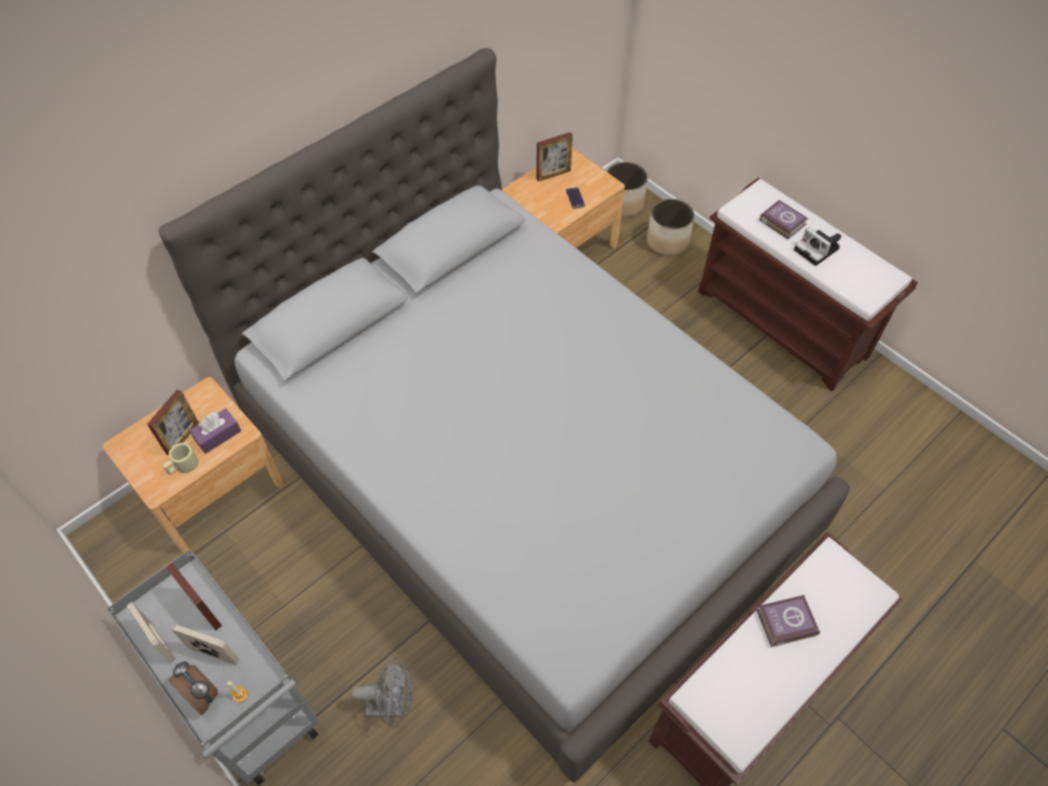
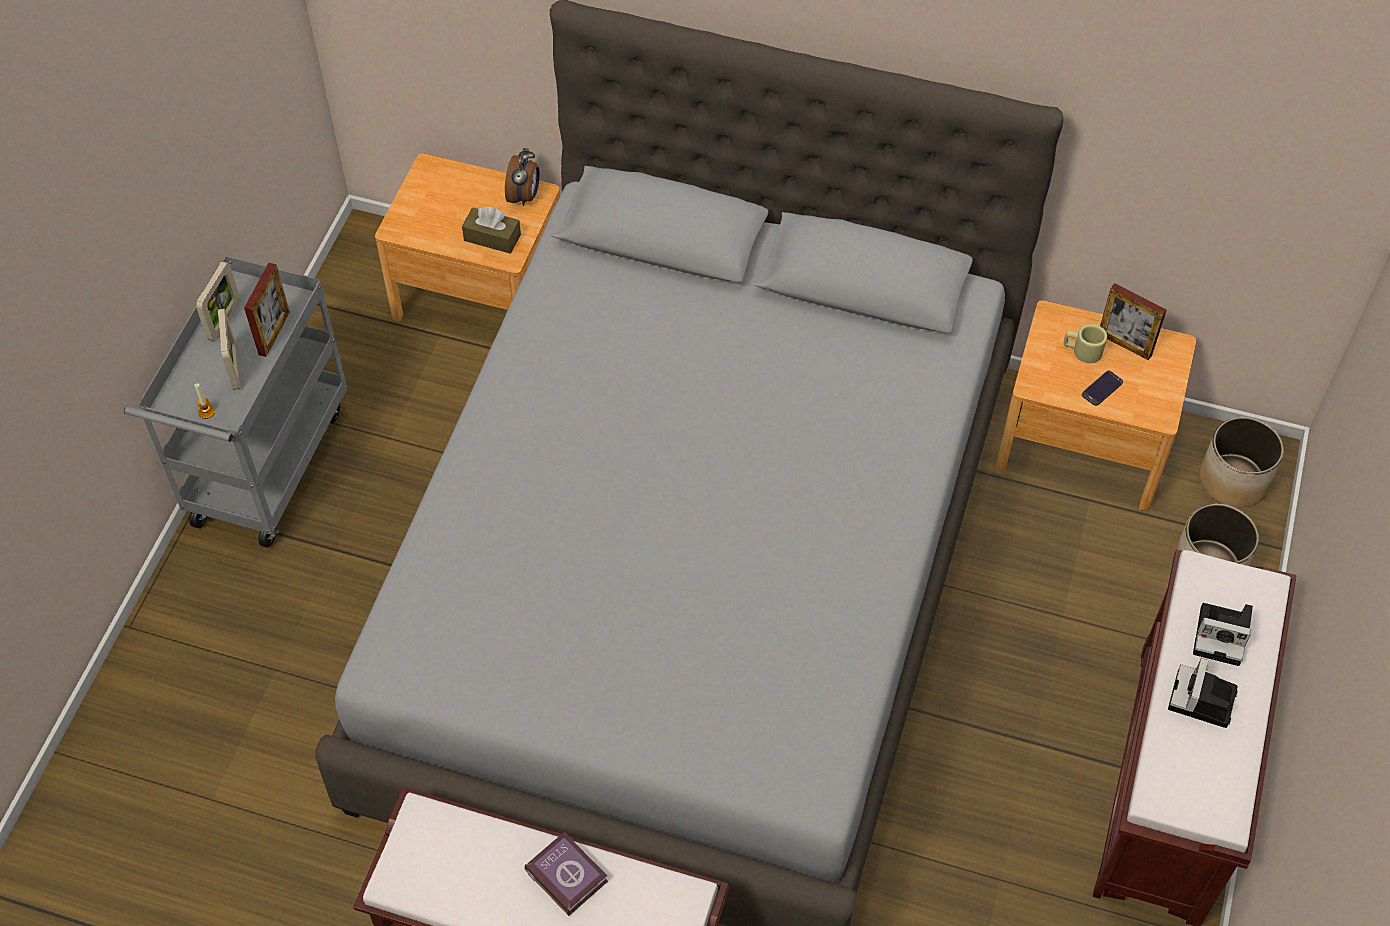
camera: 60 degrees right, 0 degrees up
(183, 438) = (469, 211): picture frame -> none
(183, 466) = (437, 231): beige mug -> beige mug (1082, 351)
(202, 694) = (192, 383): alarm clock -> alarm clock (524, 196)
(218, 435) = (492, 237): purple tissue box -> brown tissue box
(392, 705) = (335, 599): grey fan -> none
(782, 221) = (1222, 635): book -> camera

